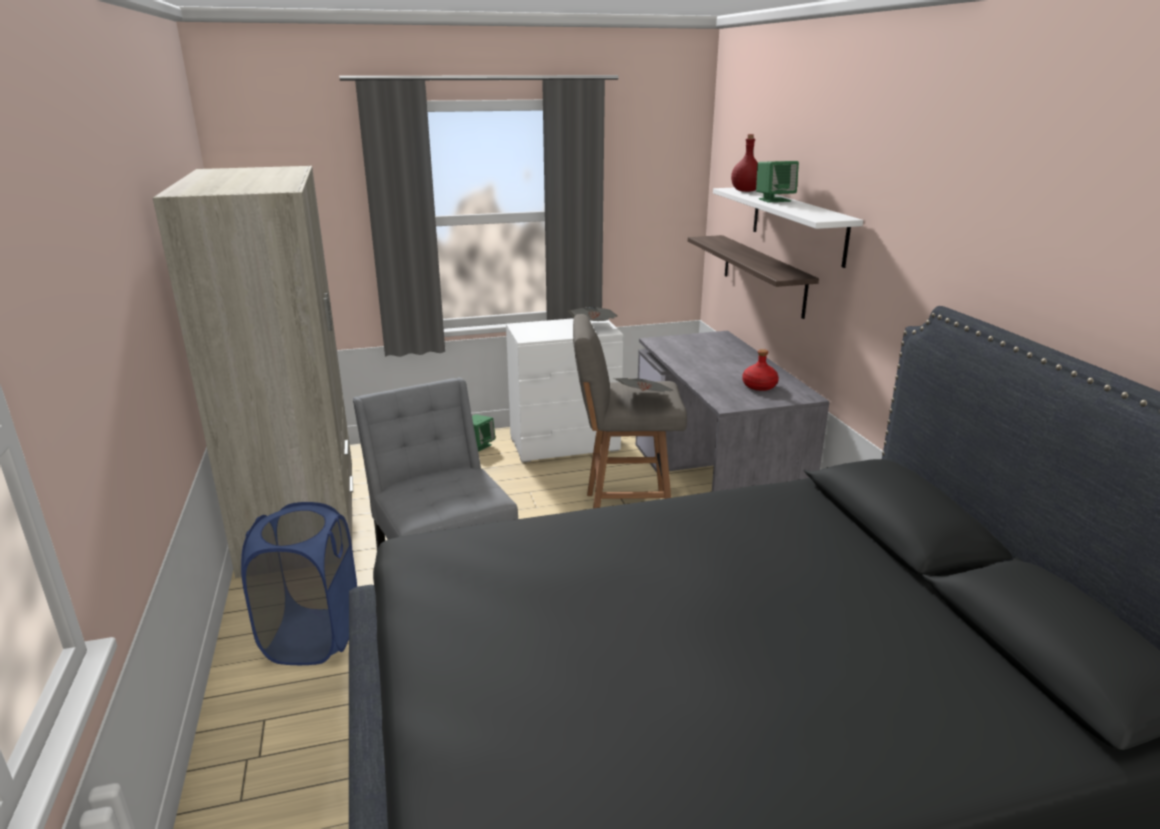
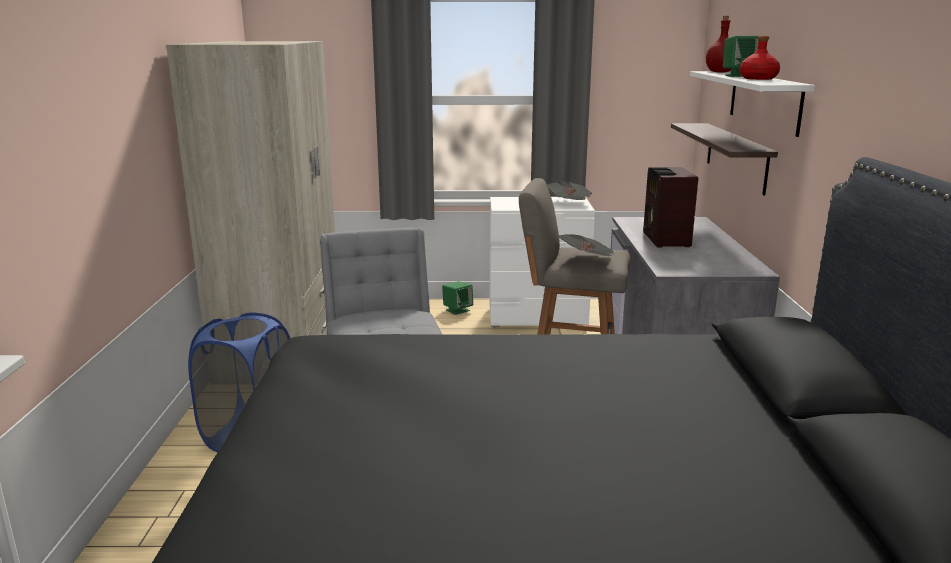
camera: 15 degrees right, 5 degrees down
(705, 365) = (665, 240): none -> radio
(759, 386) = (710, 259): red bottle -> red bottle (757, 78)

